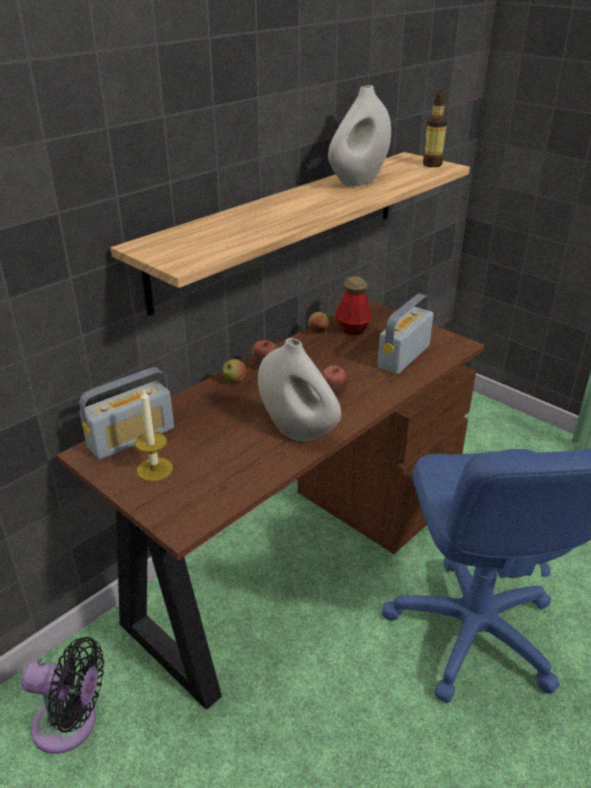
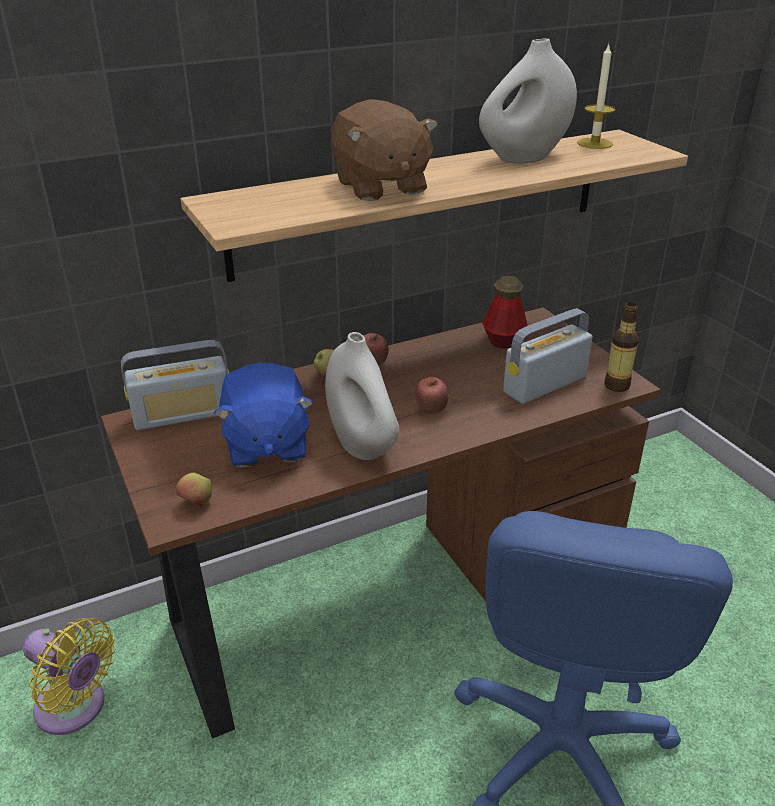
camera: 20 degrees right, 0 degrees up
(71, 725) = (75, 709): black fan -> yellow fan
(154, 469) = (184, 453): candle -> candle (595, 143)
(220, 447) = (266, 445): none -> blue plush toy
(271, 217) = (380, 187): none -> brown plush toy
(318, 332) = (459, 337): apple -> apple (196, 504)
(432, 164) = (639, 148): bottle -> bottle (616, 385)

